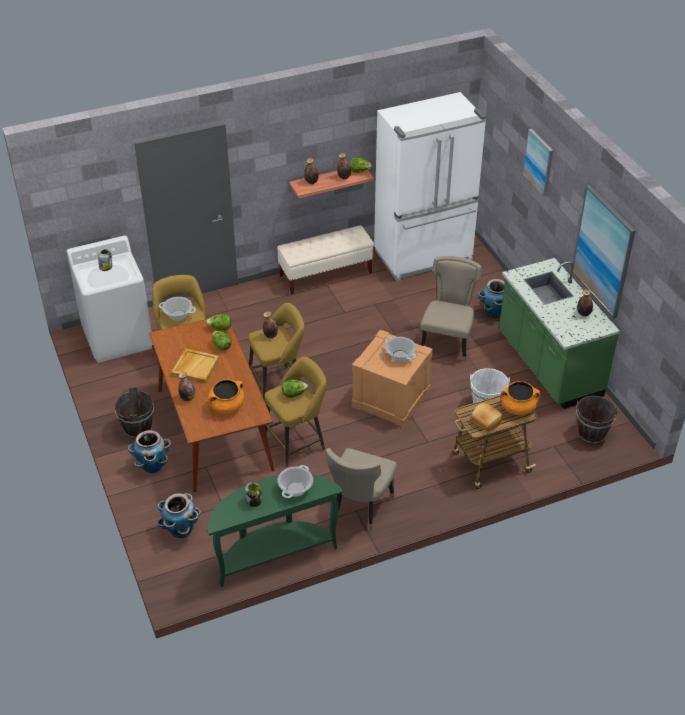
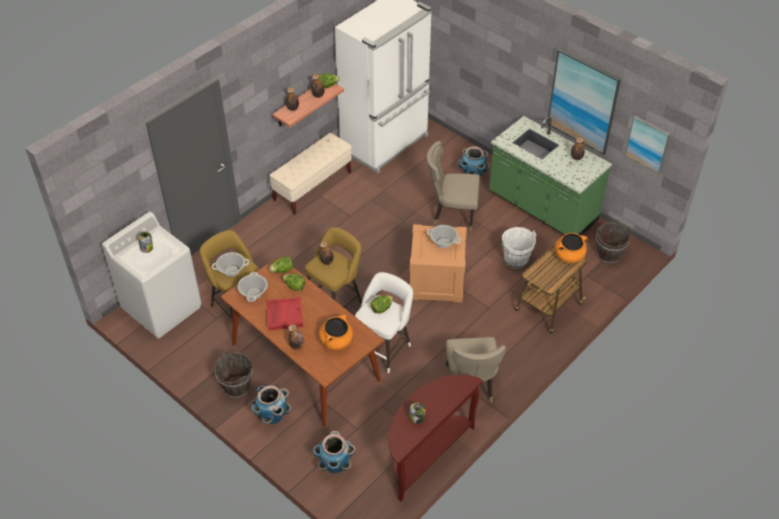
camera: 25 degrees left, 5 degrees up
(195, 367) = (284, 314): beige tray -> red tray
(273, 553) = (426, 454): green console table -> brown console table
(295, 489) = (444, 394): cooking pot -> cooking pot (253, 293)
(297, 442) = (384, 347): yellow stool -> white stool
(448, 342) = (451, 214): beige chair -> beige chair turned 75 degrees counterclockwise
(485, 421) = (552, 276): bread -> none
(539, 162) = (492, 37): picture -> picture (648, 144)

